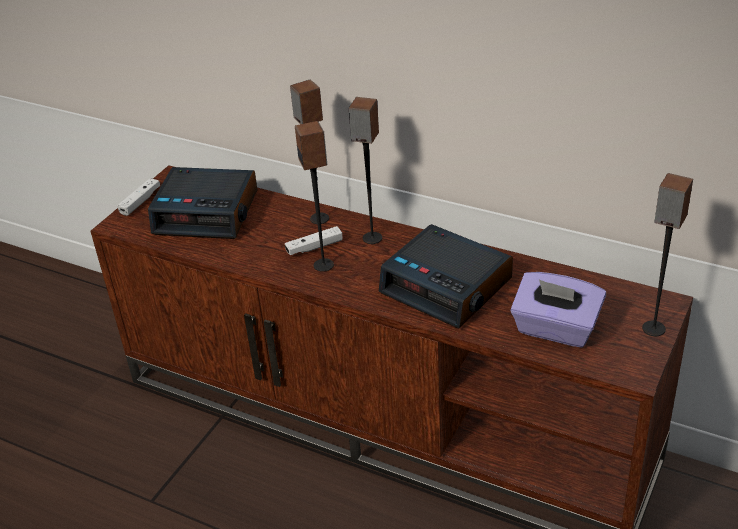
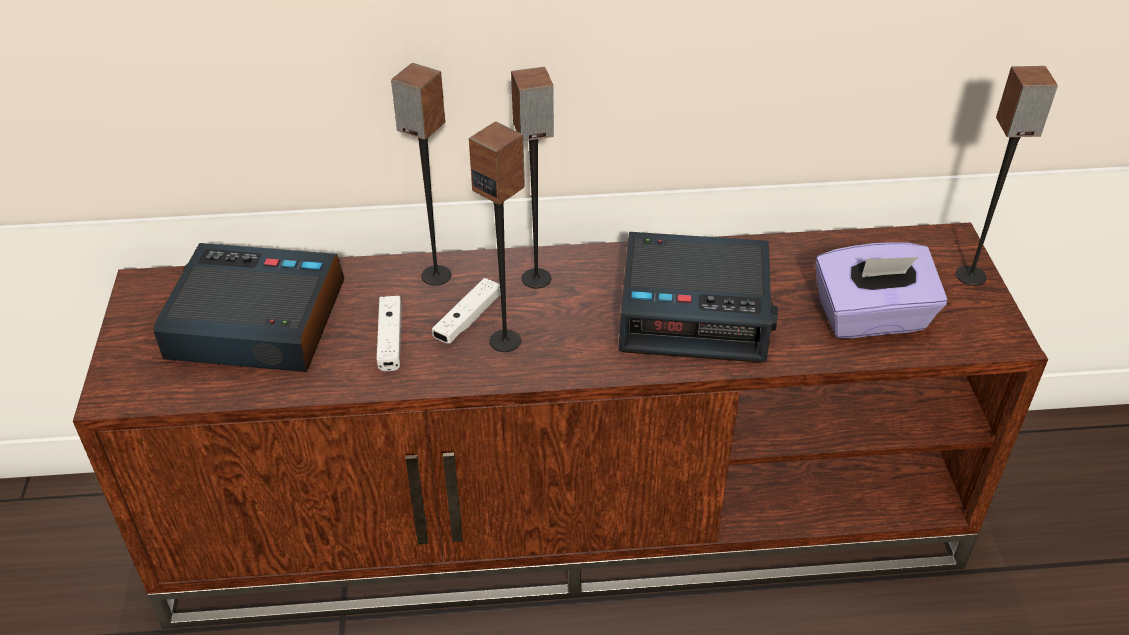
camera: 35 degrees left, 5 degrees up
(140, 201) = (123, 343): white game controller -> white game controller (390, 340)
(207, 212) = (255, 323): alarm clock -> alarm clock turned 150 degrees counterclockwise

